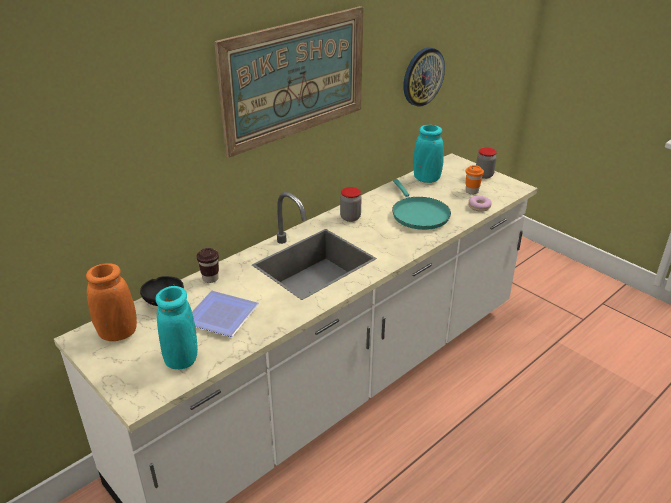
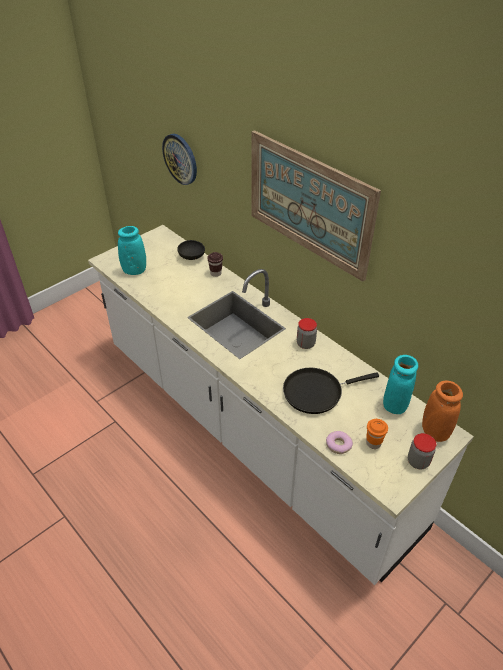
camera: 90 degrees right, 10 degrees up
(118, 333) = (162, 245): orange vase -> orange vase (434, 431)
(221, 314) = (175, 281): plate -> none
(418, 214) = (316, 392): turquoise frying pan -> black frying pan
(422, 76) = (453, 322): wall clock -> wall clock (180, 159)

